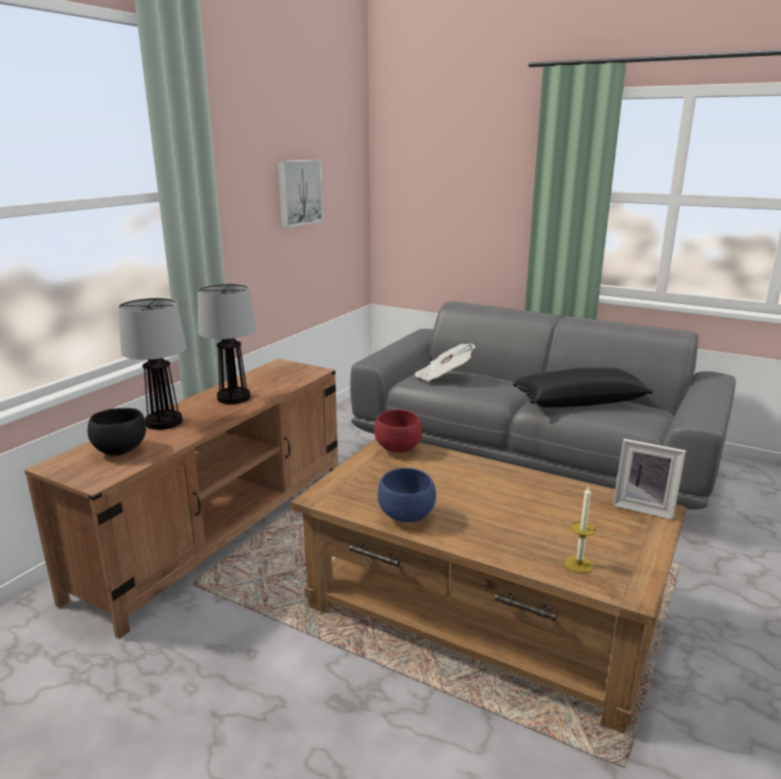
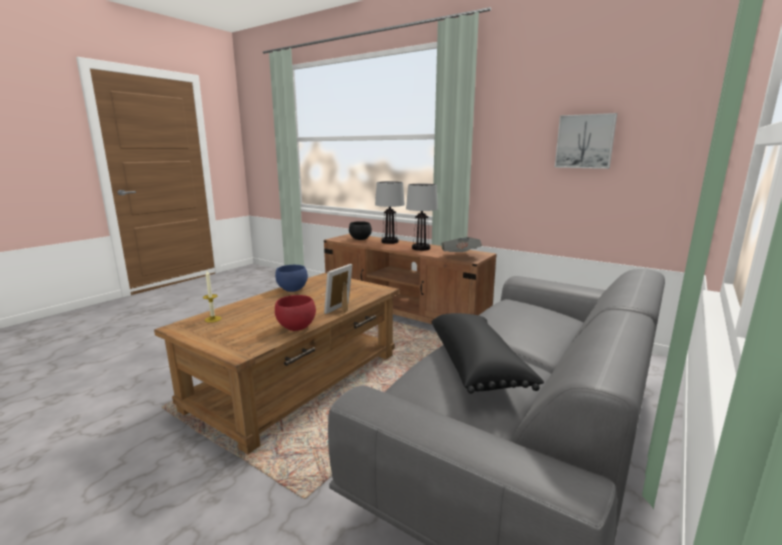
camera: 95 degrees right, 5 degrees down
(399, 449) = (373, 291): red bowl -> red bowl (296, 328)
(443, 377) = (525, 310): newspaper -> newspaper (460, 257)
(644, 507) = (249, 348): picture frame -> picture frame (342, 309)

